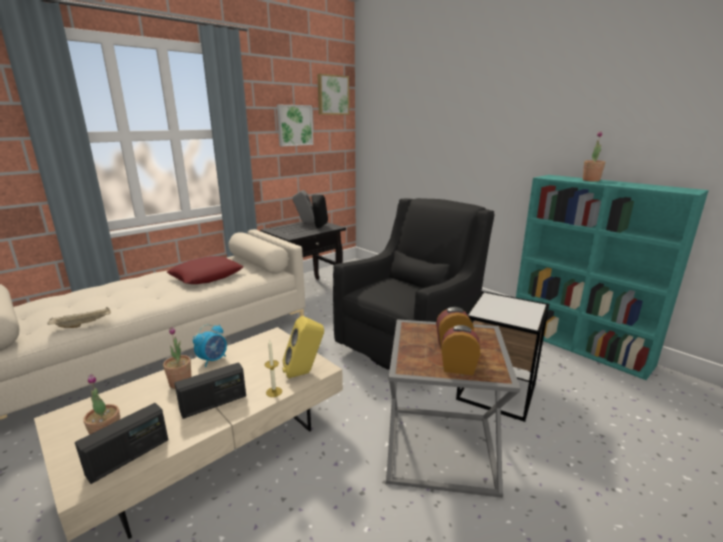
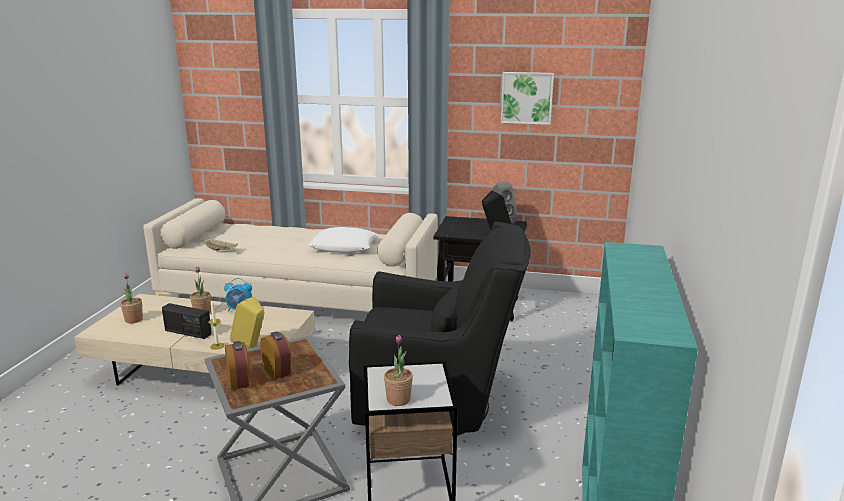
camera: 55 degrees right, 0 degrees up
(129, 457) = (122, 332): radio -> none
(207, 276) = (344, 246): red pillow -> white pillow
(332, 95) = (597, 59): picture -> none
(591, 180) = (642, 271): potted plant -> potted plant (398, 399)

